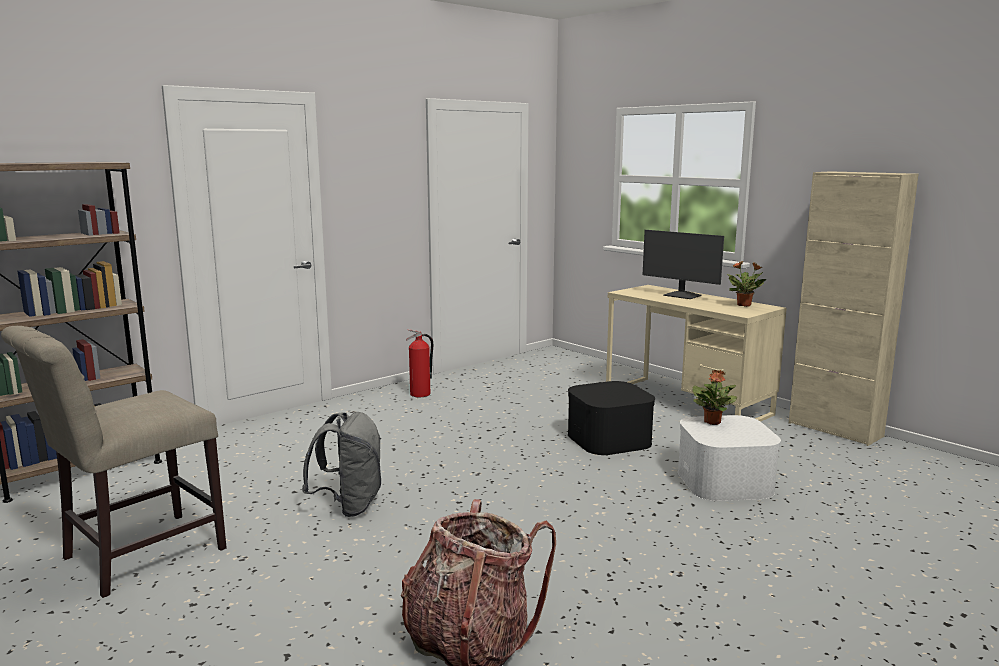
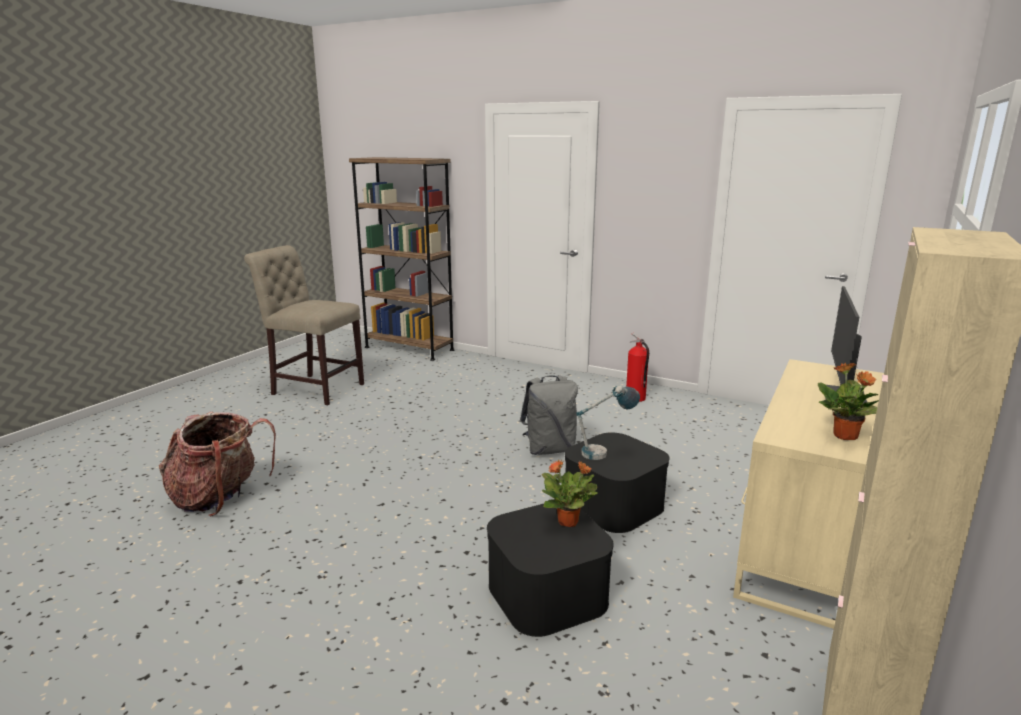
camera: 70 degrees right, 5 degrees up
(349, 506) = (396, 423): grey backpack -> grey backpack (549, 449)
(606, 395) = (605, 453): none -> table lamp
(725, 482) = (547, 593): white storage box -> black storage box

